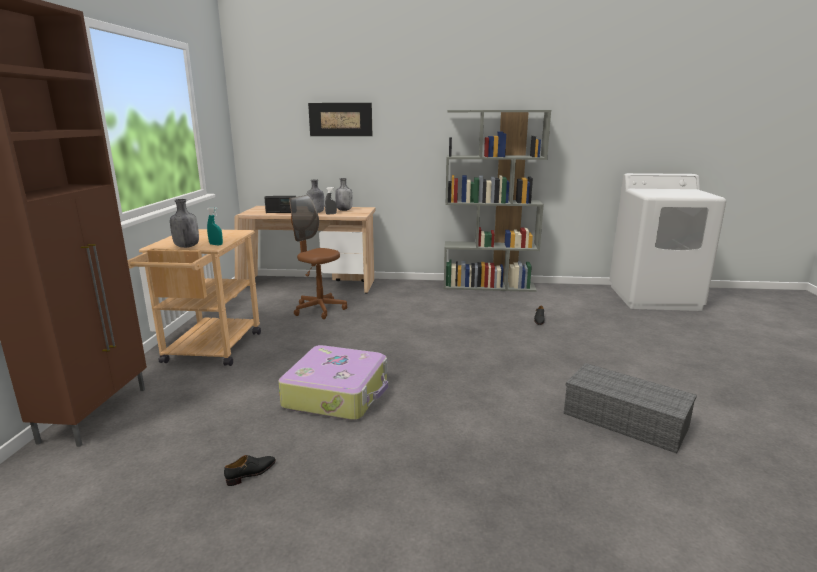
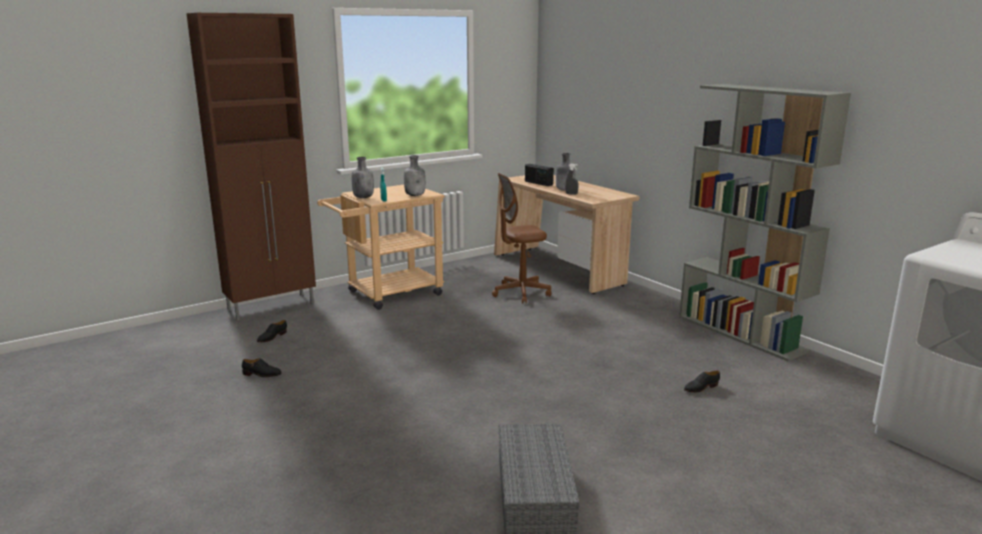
camera: 50 degrees right, 0 degrees up
(174, 438) = (272, 337): none -> black shoe
(319, 309) = (521, 293): brown office chair -> brown office chair turned 105 degrees counterclockwise
(337, 394) = (391, 358): suitcase -> none
(340, 119) = (620, 87): picture -> none
(344, 210) = (597, 193): grey bottle -> grey bottle (415, 195)

